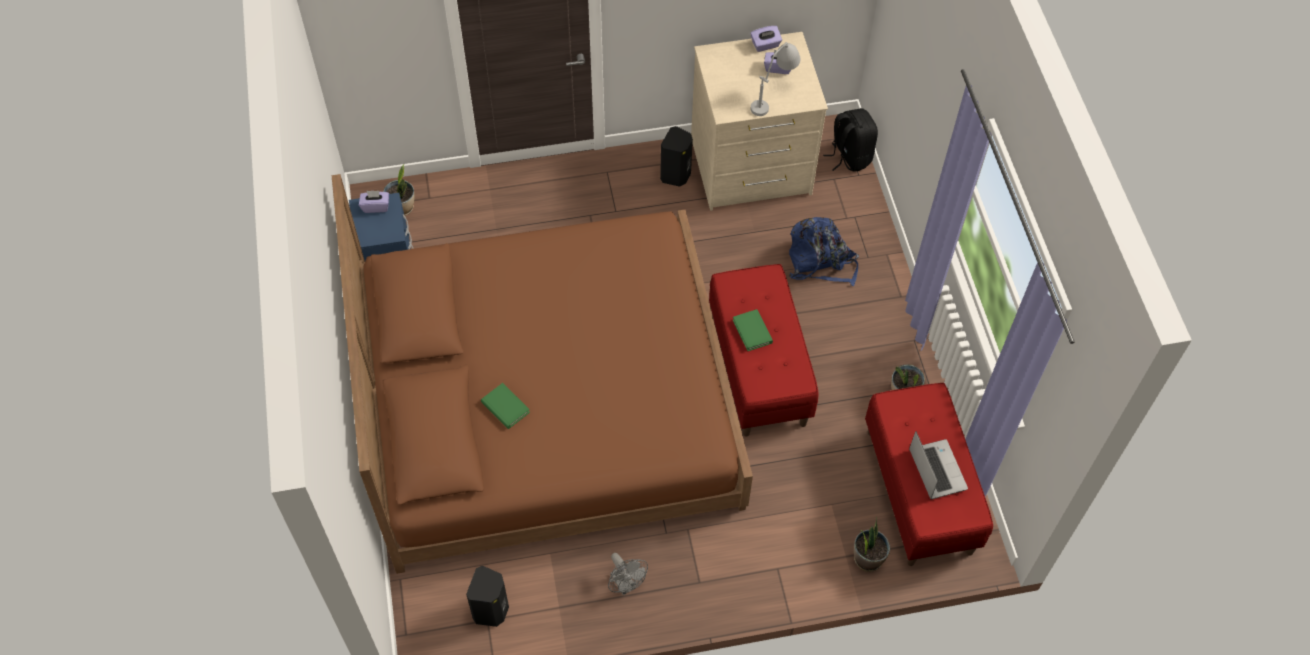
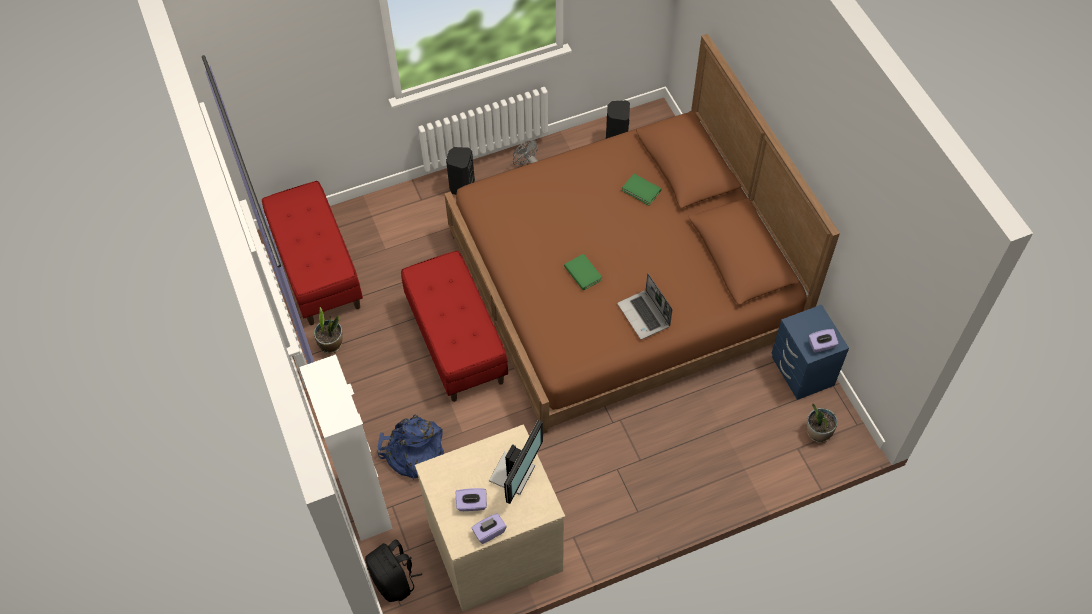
camera: 170 degrees right, 0 degrees up
(676, 175) = (568, 521): black speaker -> black speaker (461, 187)
(733, 84) = (514, 473): none -> monitor
(752, 331) = (461, 307): green book -> green book (583, 273)
(774, 98) = (470, 465): grey table lamp -> none
(867, 558) = (355, 217): potted plant -> none
(873, 225) = (365, 502): none -> white cabinet
(936, 469) = (304, 227): laptop -> laptop (644, 315)

